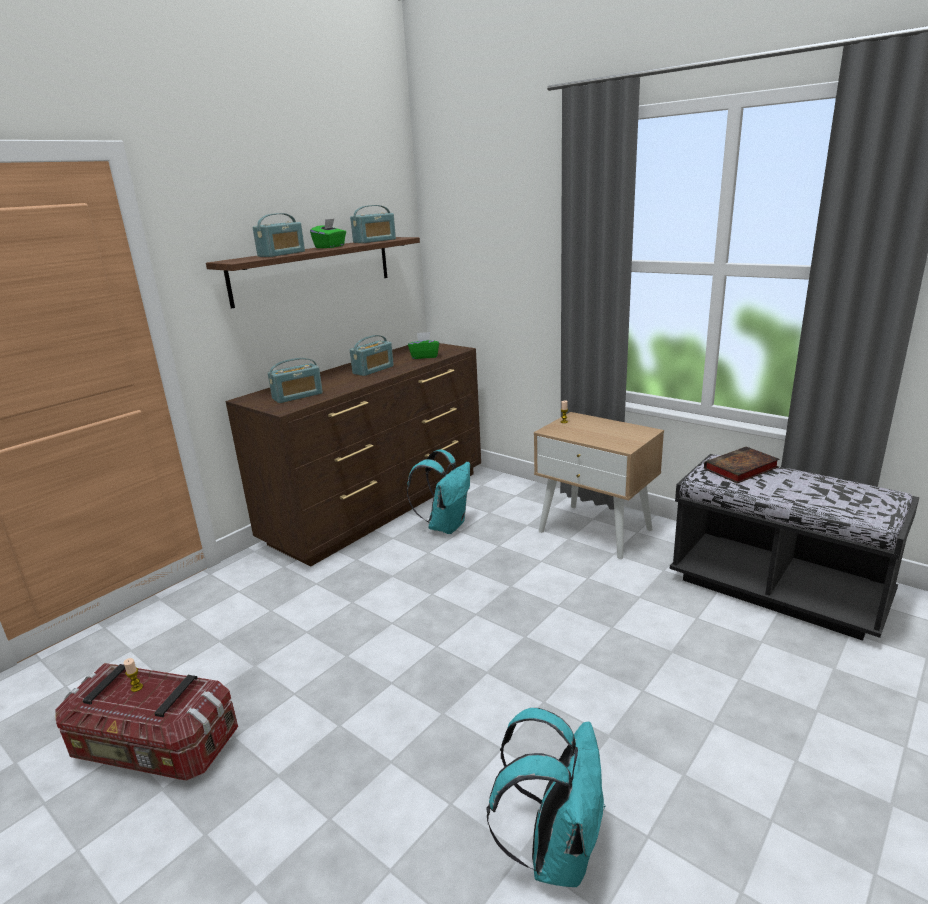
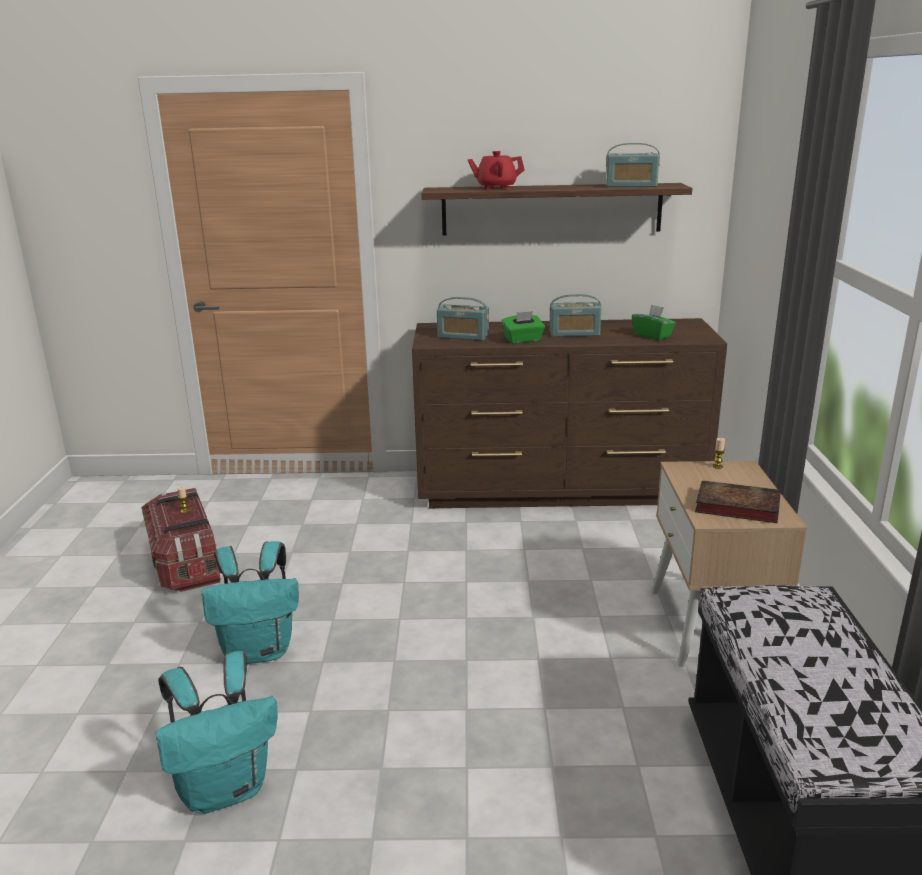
camera: 50 degrees right, 0 degrees up
(282, 254) = (496, 188): radio -> red teapot
(330, 247) = (564, 186): green tissue box -> green tissue box (523, 340)
(446, 525) = (581, 536): turquoise backpack -> turquoise backpack (260, 651)
(740, 469) = (796, 615): book -> book (735, 506)

